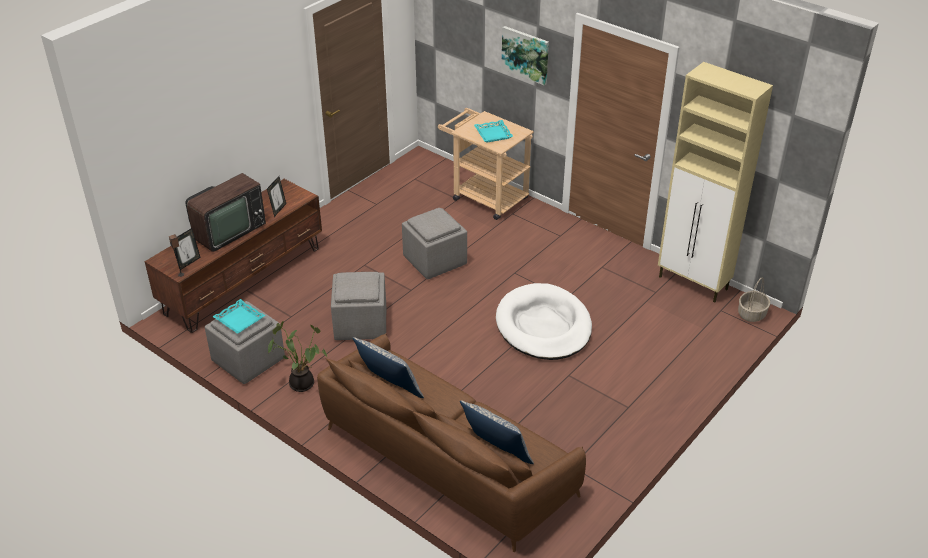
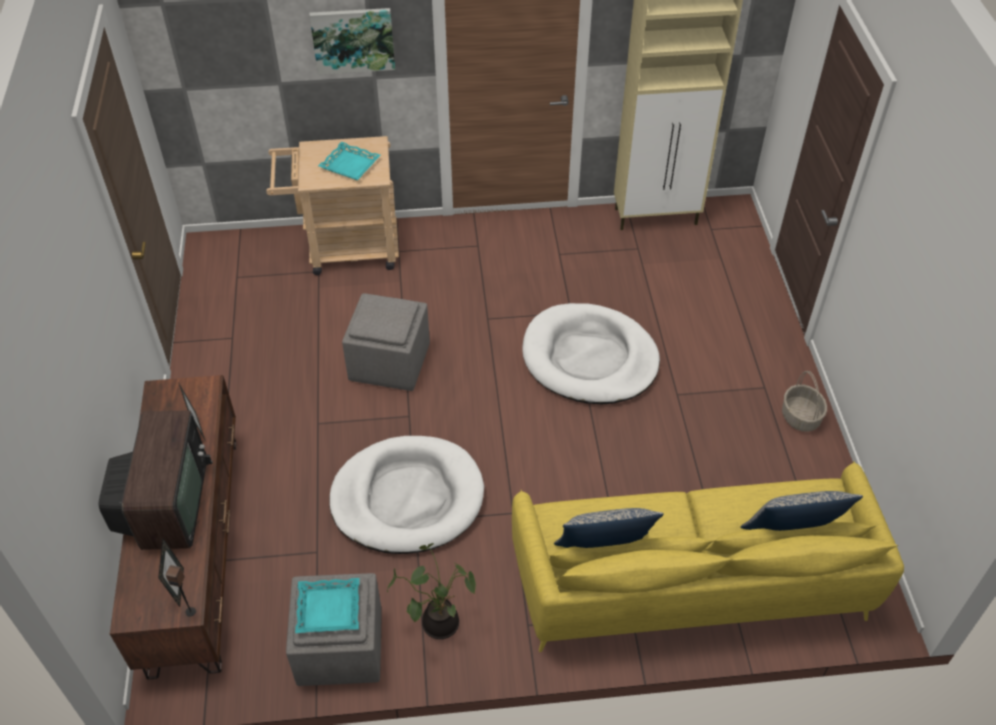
camera: 45 degrees left, 10 degrees up
(360, 323) = (407, 498): grey ottoman -> white dog bed
(445, 461) = (692, 582): brown sofa -> yellow sofa
(751, 314) = (738, 215): basket -> basket (801, 417)

